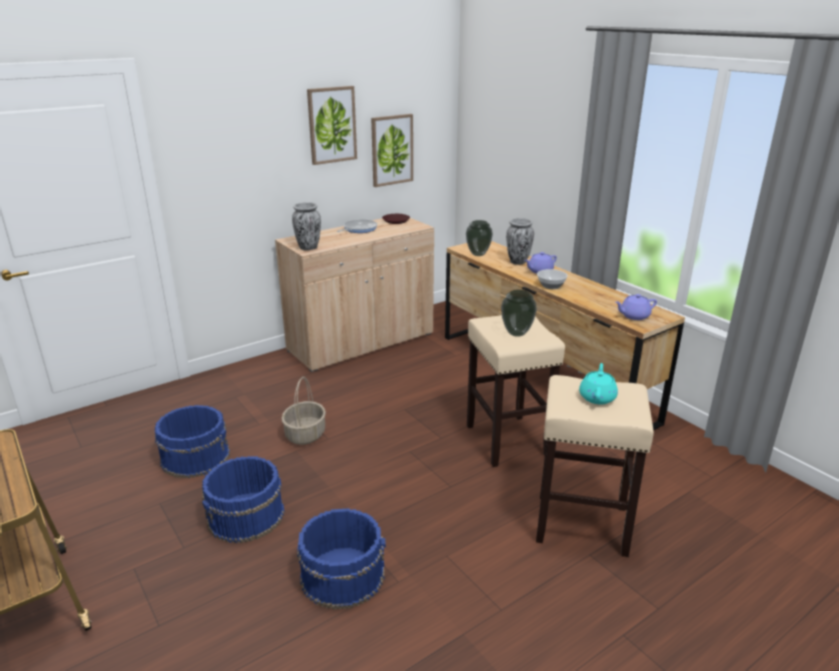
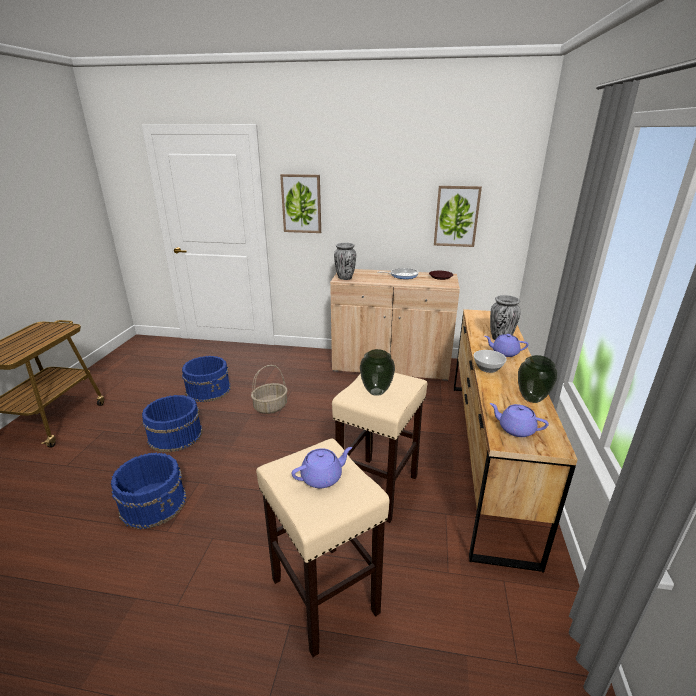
camera: 45 degrees right, 0 degrees up
(332, 125) = (400, 187): picture -> picture (301, 203)
(478, 254) = (478, 322): vase -> vase (532, 399)
(597, 397) = (322, 477): turquoise teapot -> purple teapot

